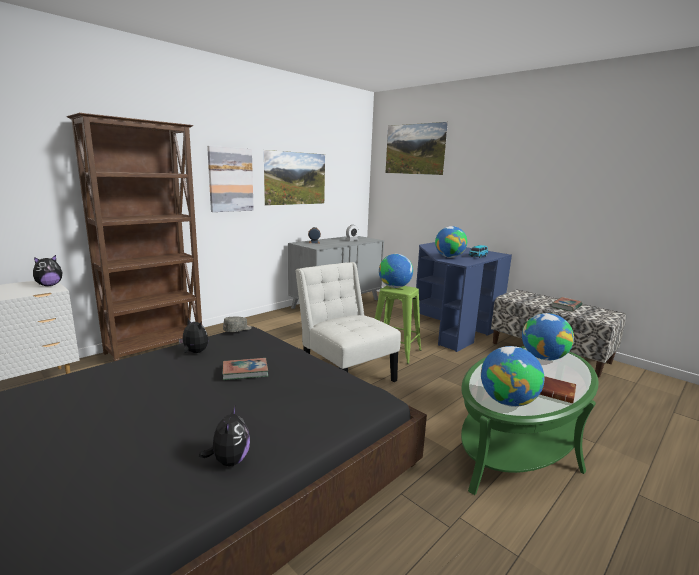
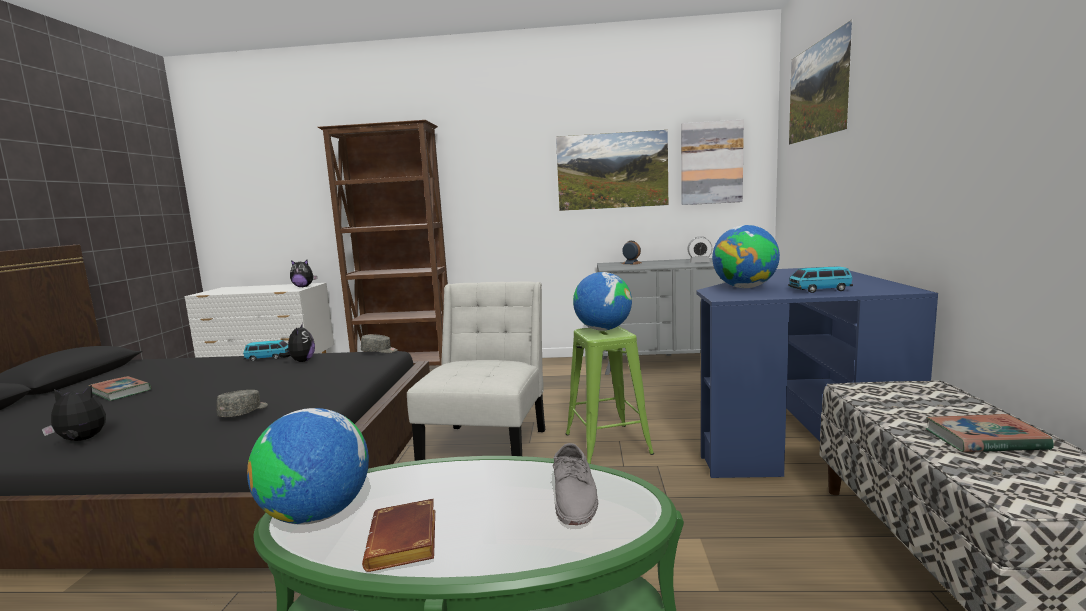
camera: 50 degrees right, 5 degrees down
(147, 359) = (268, 358): none -> toy car
(229, 460) = (81, 440): plush toy -> plush toy turned 150 degrees counterclockwise
(230, 179) = (508, 179): picture -> picture (711, 163)
(245, 371) = (276, 385): book -> book (121, 392)
(300, 390) = (244, 412): none -> grey cap
(543, 357) = (575, 496): globe -> grey shoe

